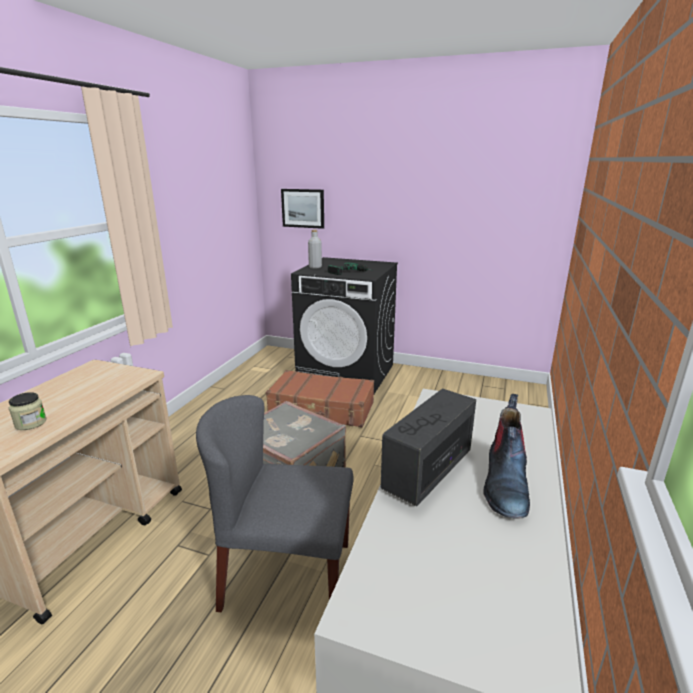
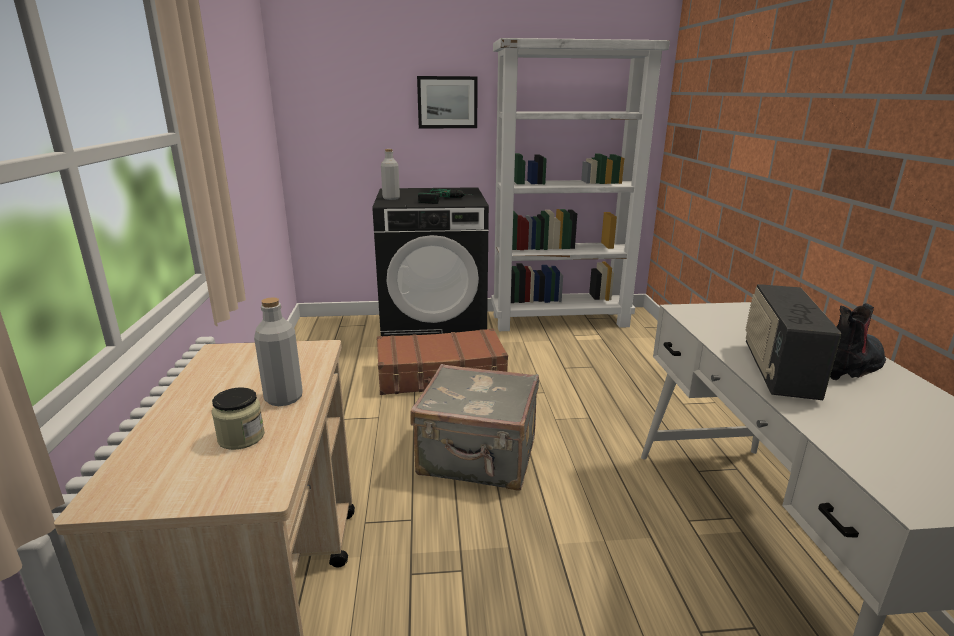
camera: 25 degrees left, 0 degrees up
(81, 404) = (284, 398): none -> grey bottle
(286, 575) = (571, 558): grey chair -> none
(303, 208) = (347, 125): picture -> picture (447, 102)
(456, 383) = (560, 320): none -> white bookcase
(505, 483) = (850, 366): boot -> boot turned 120 degrees counterclockwise

